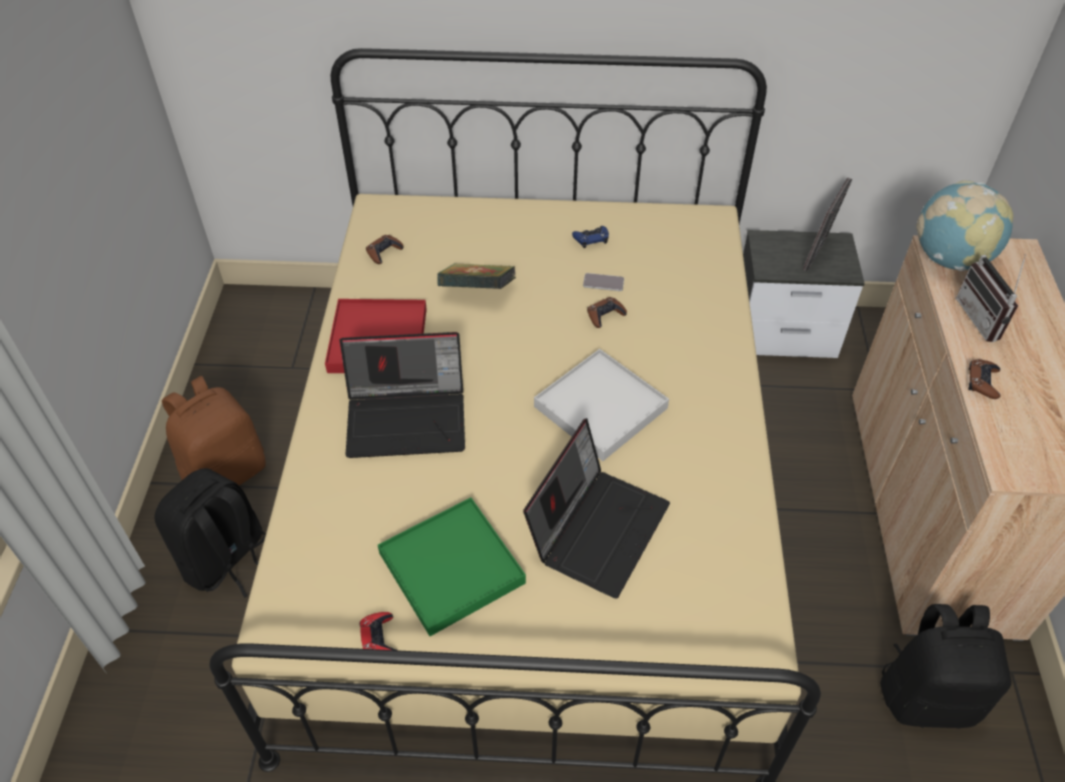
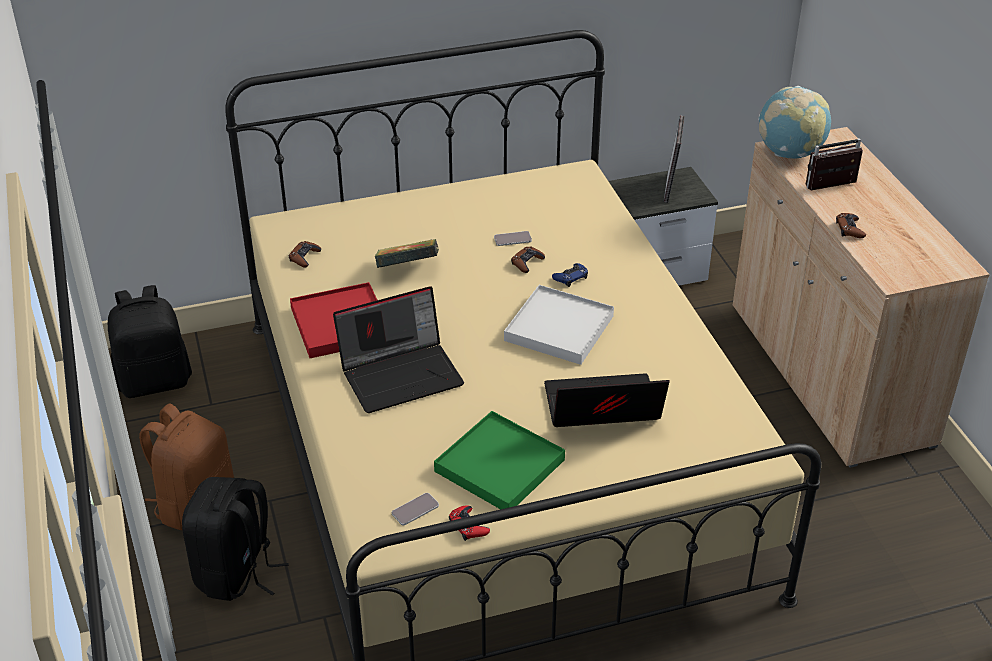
camera: 20 degrees left, 10 degrees down
(335, 597) = (415, 510): none -> phone
(591, 239) = (484, 208): blue game controller -> blue game controller (570, 277)
(597, 528) = (601, 409): laptop -> laptop turned 105 degrees counterclockwise
(927, 696) = (882, 504): black backpack -> black backpack (155, 381)
(984, 319) = (833, 188): radio -> radio turned 105 degrees clockwise

